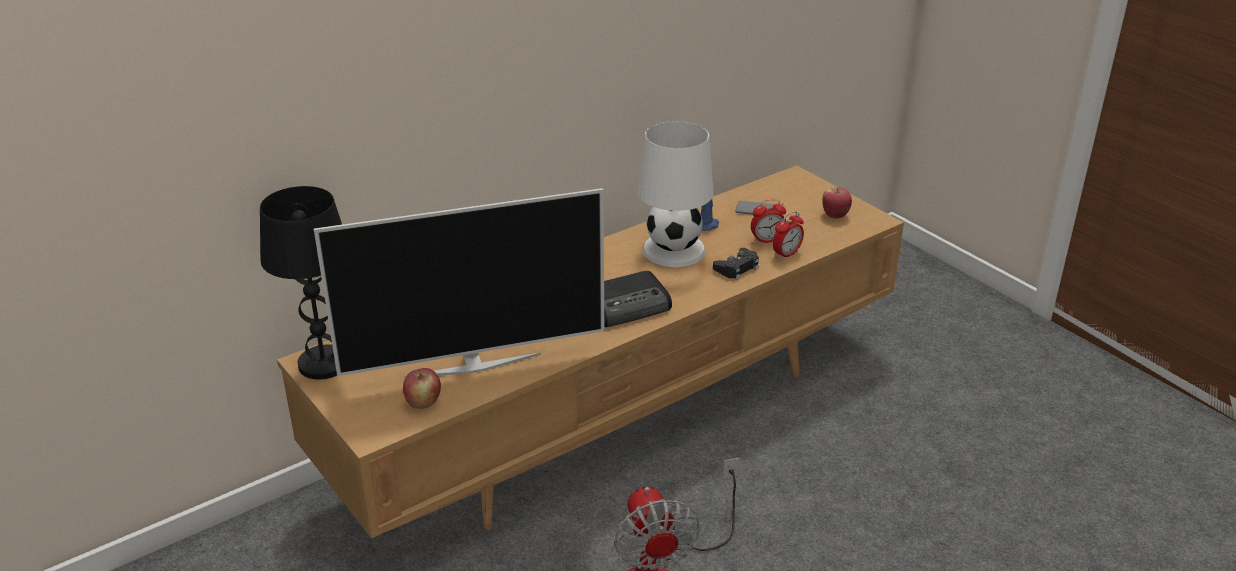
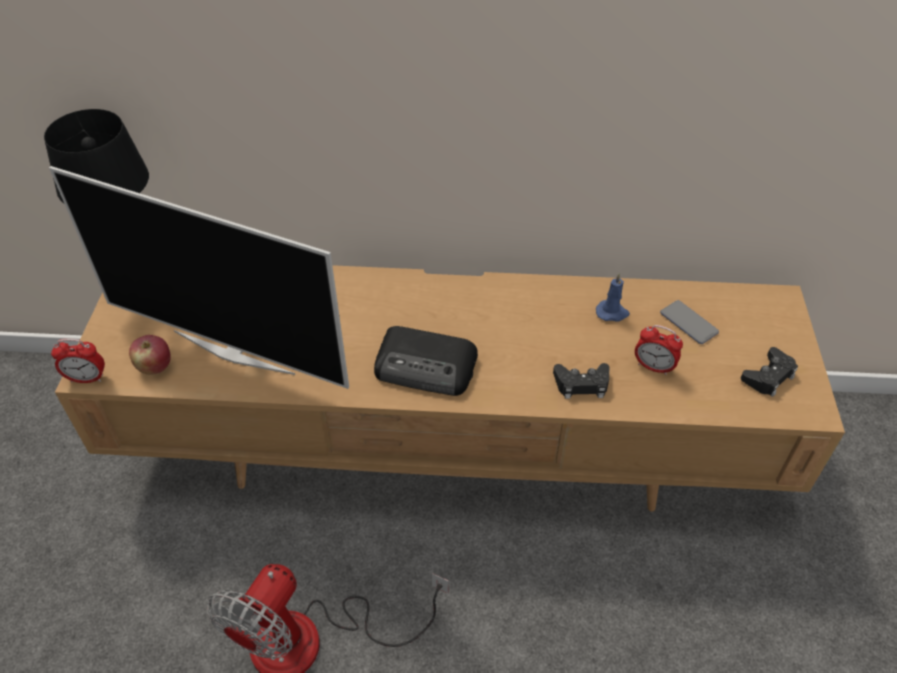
camera: 40 degrees right, 15 degrees up
(672, 250) = (544, 324): white table lamp -> none
(786, 254) = (654, 397): alarm clock -> alarm clock (87, 378)
(835, 215) = (768, 376): apple -> black game controller

